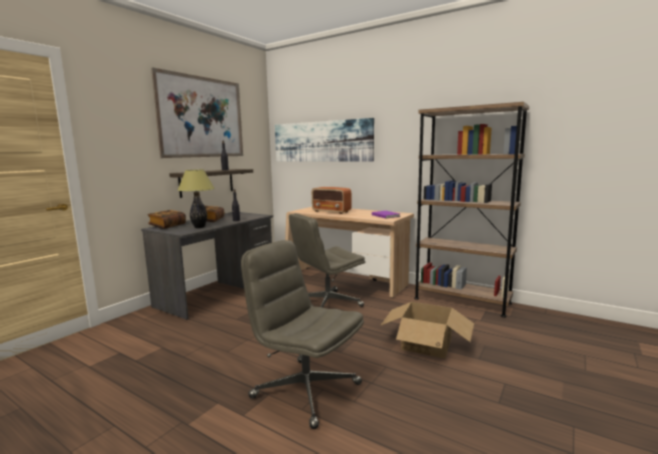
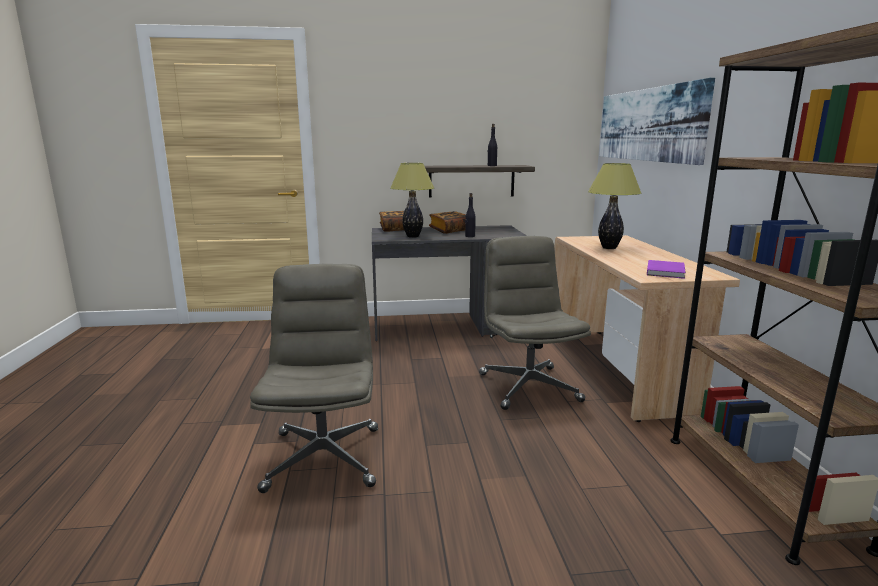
camera: 50 degrees right, 5 degrees up
(202, 117) = (474, 92): picture -> none
(327, 304) = (528, 387): grey office chair -> grey office chair turned 60 degrees clockwise
(331, 211) = (609, 248): radio -> table lamp
(426, 344) = (540, 503): cardboard box -> none

